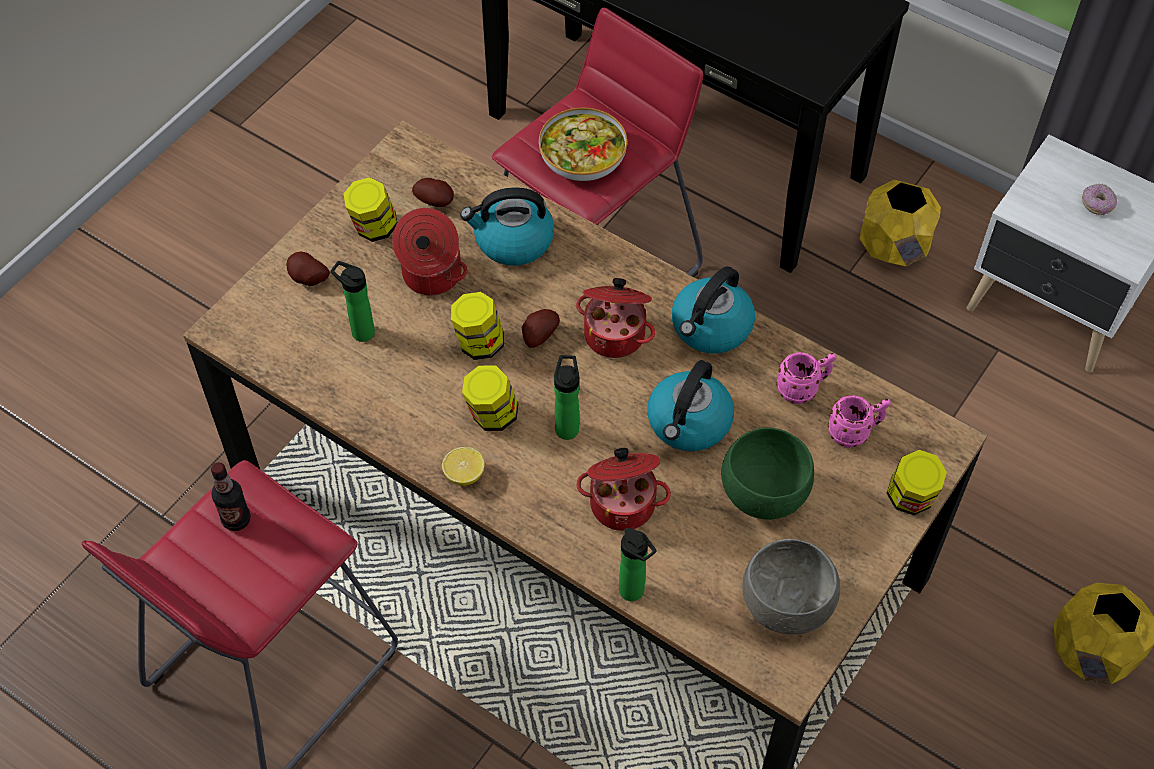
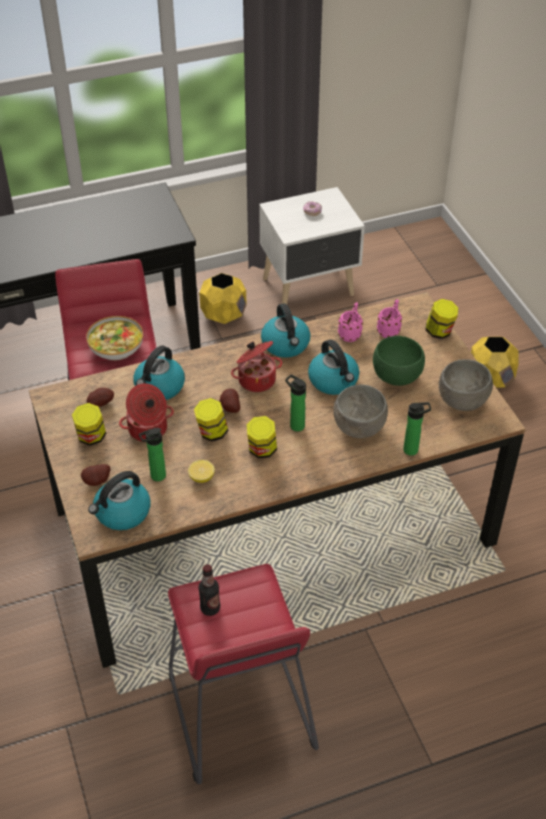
camera: 55 degrees left, 10 degrees down
(277, 334) = (122, 513): none -> kettle
(464, 475) = (289, 479): lemon -> lemon (201, 478)
(623, 502) = (358, 427): cooking pot -> grey bowl

